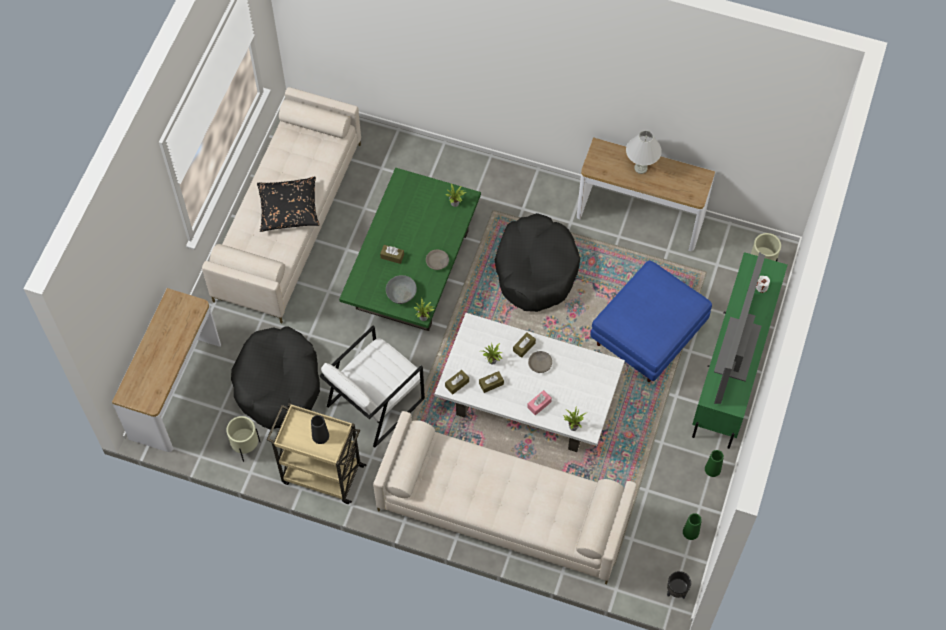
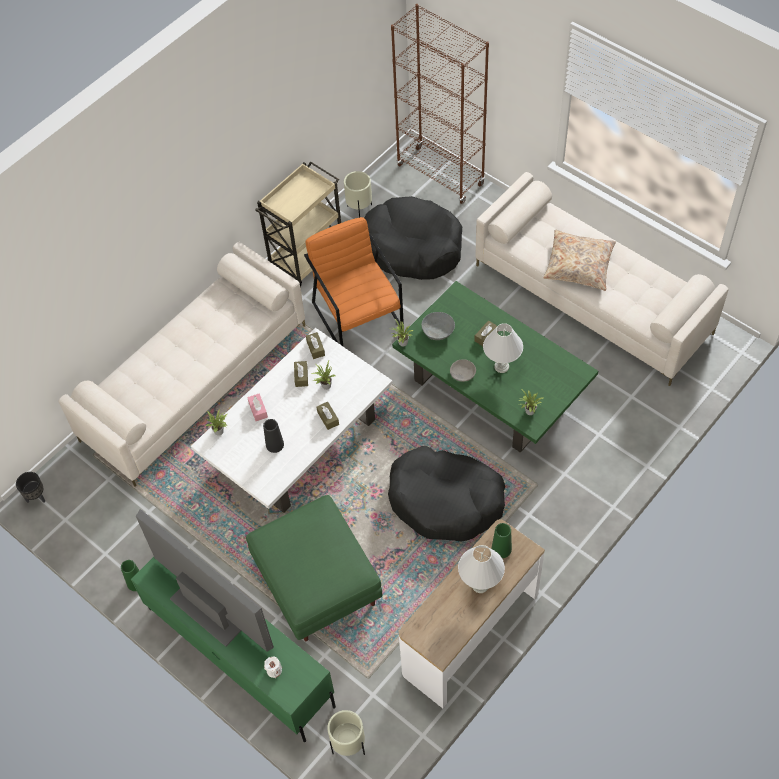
camera: 115 degrees right, 5 degrees down
(175, 390) = (440, 175): console table -> brown bookcase
(288, 208) = (579, 266): black pillow -> beige pillow
(320, 436) = (294, 201): black vase -> black vase (275, 444)
(375, 402) = (357, 315): white armchair -> orange armchair
(418, 236) = (501, 366): none -> white table lamp
(540, 363) = (302, 426): grey bowl -> none
(647, 336) = (316, 581): blue ottoman -> green ottoman
(690, 532) = (85, 534): green vase -> green vase (501, 549)

